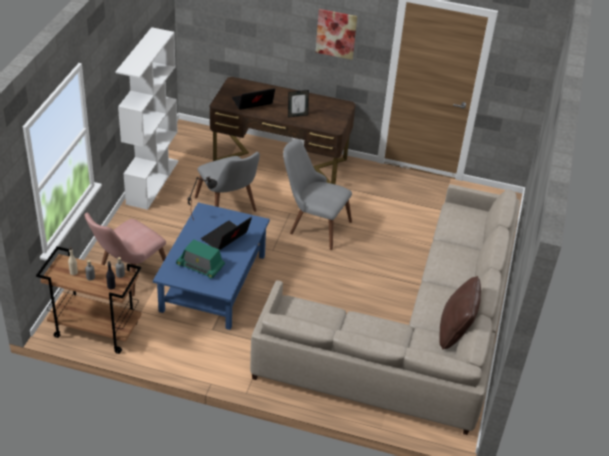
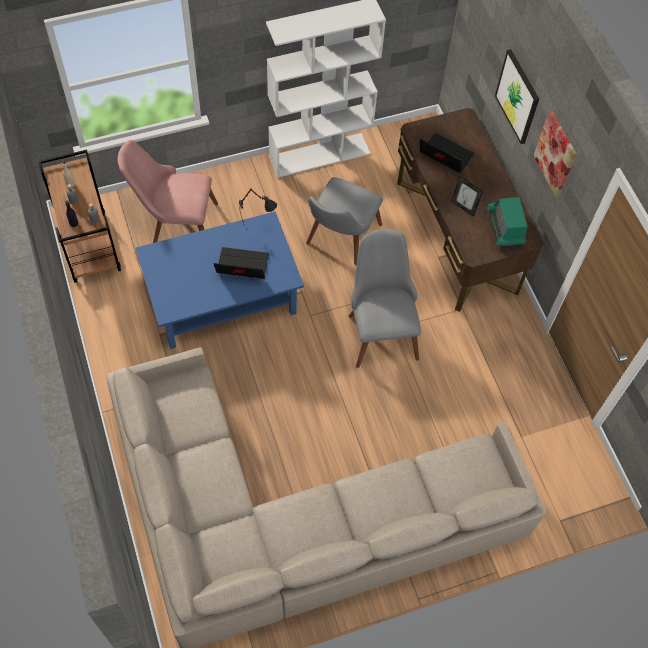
camera: 55 degrees right, 20 degrees up
(200, 266) = (184, 272): radio -> radio (505, 227)
(278, 28) = (518, 96): none -> picture
(455, 332) = (271, 558): brown pillow -> none

